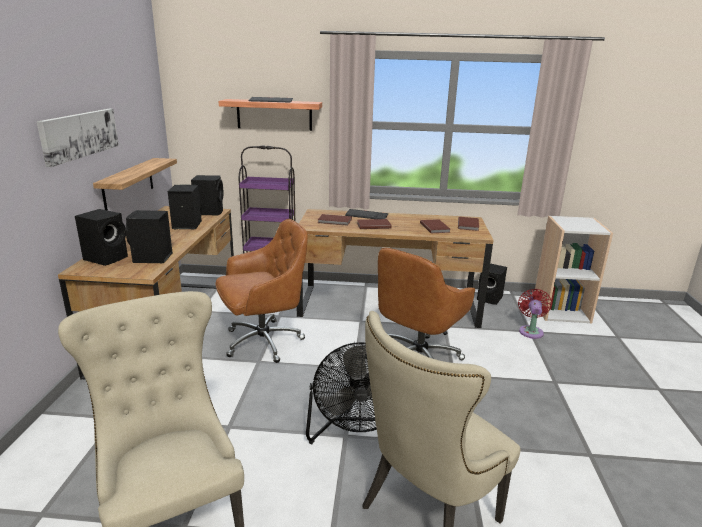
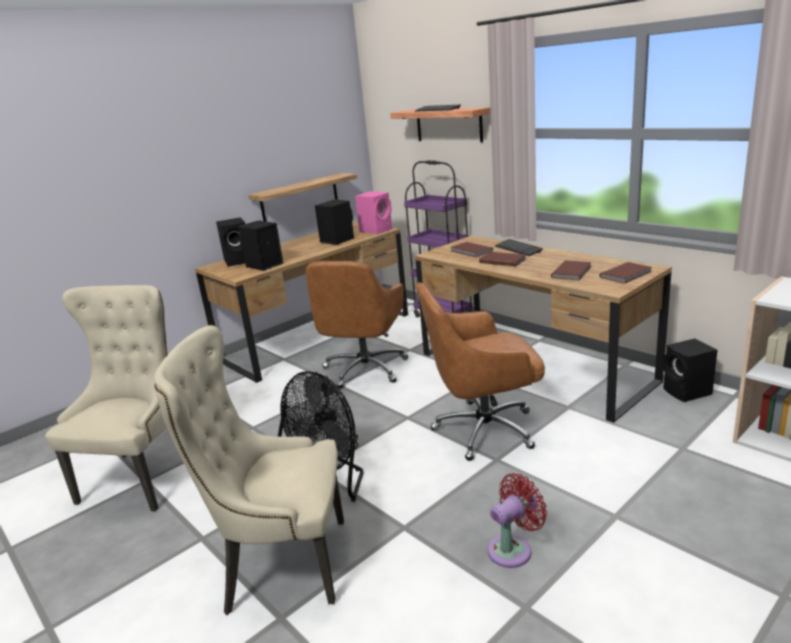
camera: 45 degrees right, 0 degrees up
(80, 135) = (234, 152): picture -> none
(209, 212) = (376, 230): black speaker -> pink speaker
(263, 341) = (365, 369): brown office chair -> brown office chair turned 90 degrees clockwise
(531, 331) = (684, 448): red fan -> red fan (513, 549)

